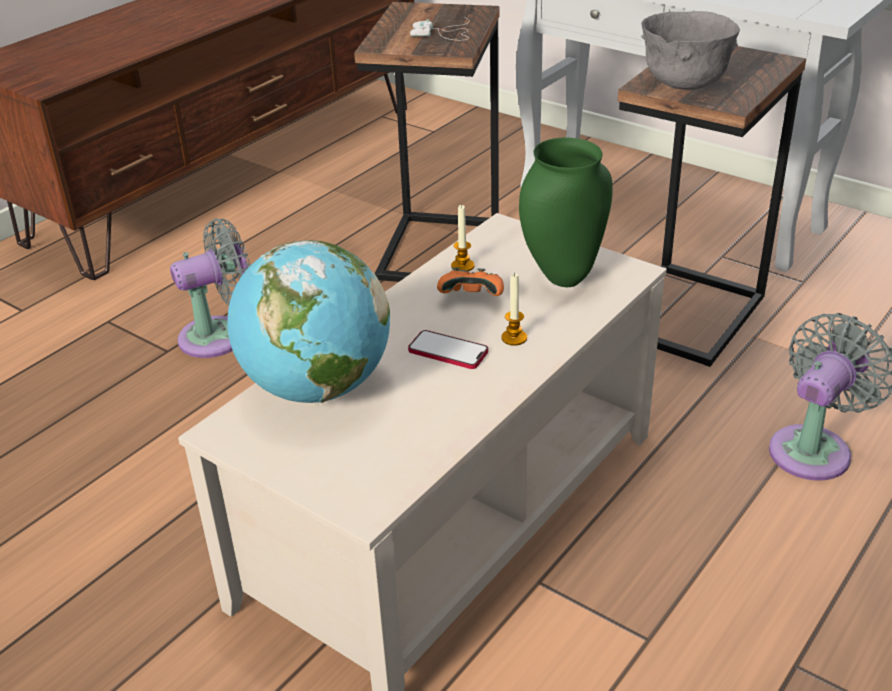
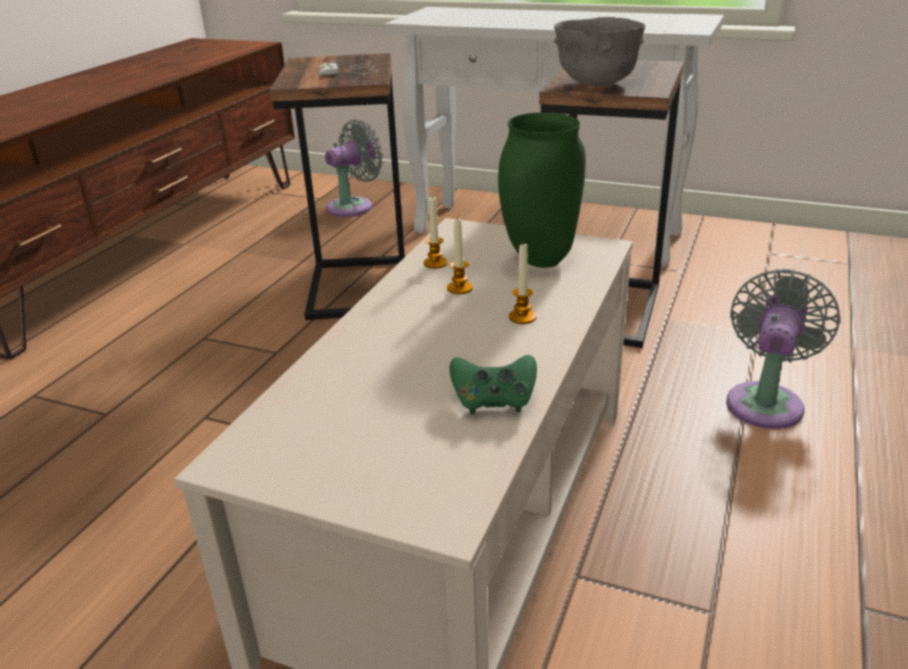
camera: 15 degrees left, 5 degrees down
(220, 336) = (160, 391): grey fan -> grey fan (354, 206)
(316, 387) = (329, 396): globe -> none
(448, 351) = (460, 339): phone -> none
(448, 416) = (493, 401): none -> green game controller
(472, 297) = (460, 288): orange game controller -> candle

